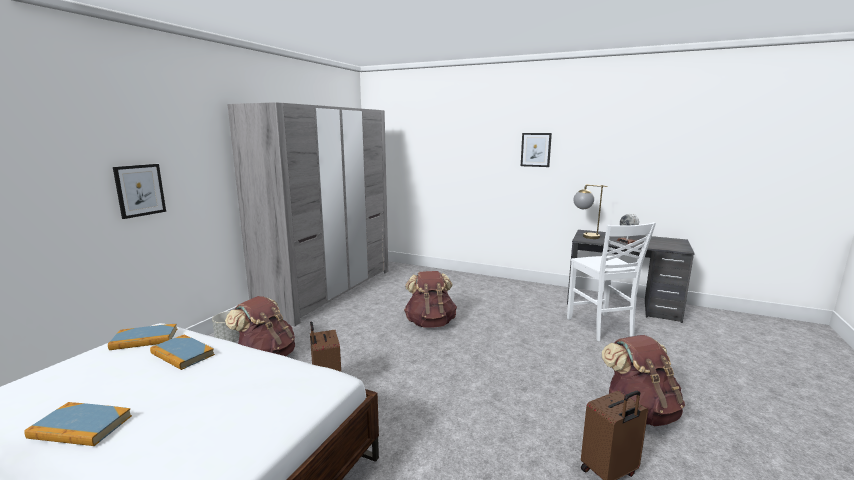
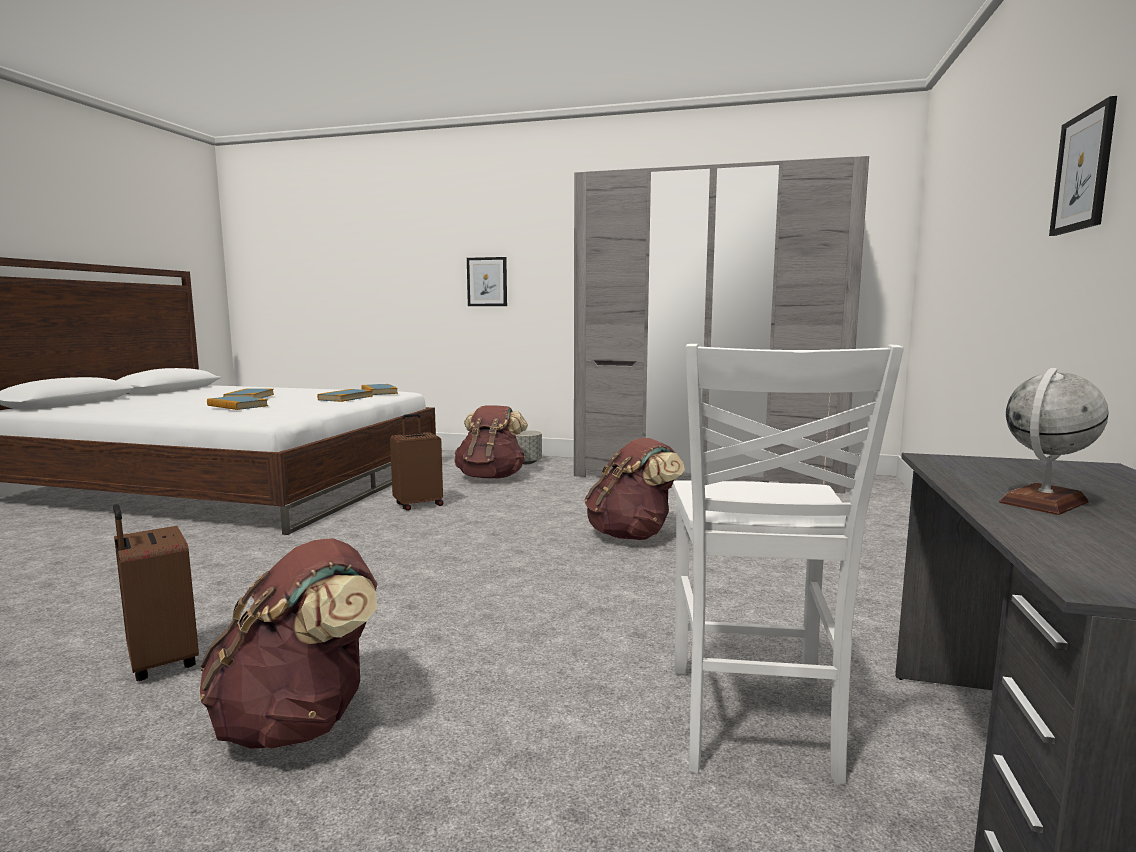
camera: 80 degrees right, 5 degrees down
(203, 415) = (237, 406): none -> book
(585, 236) = (1003, 464): table lamp -> none
(600, 328) = (752, 723): white chair -> white chair turned 60 degrees counterclockwise

